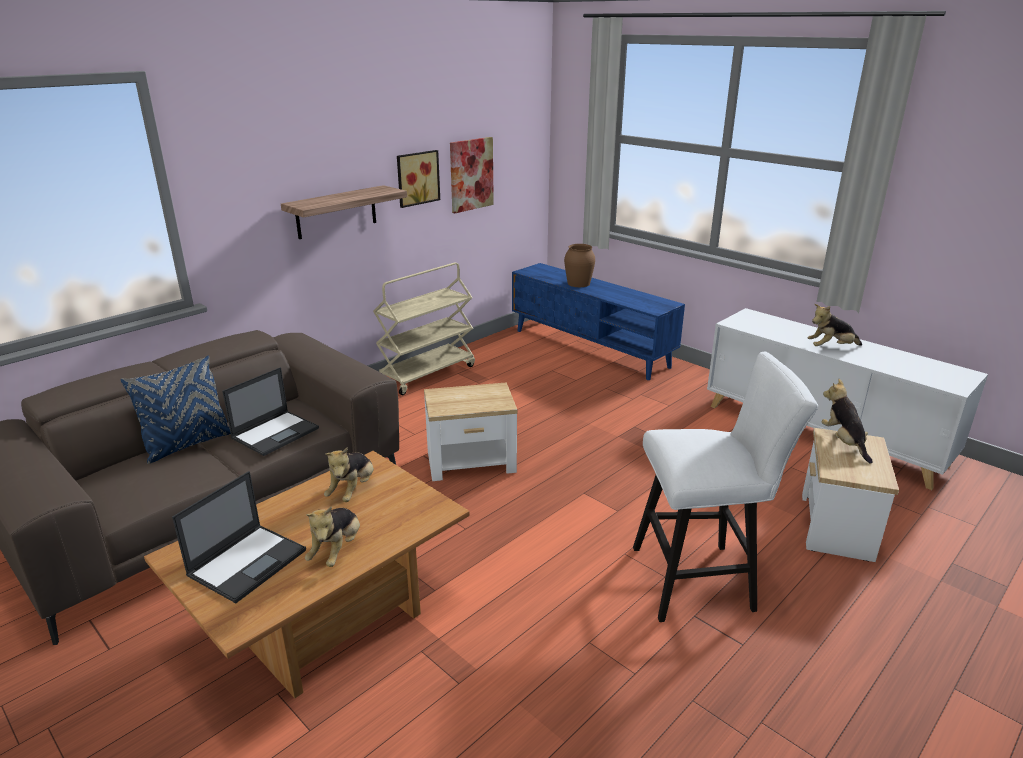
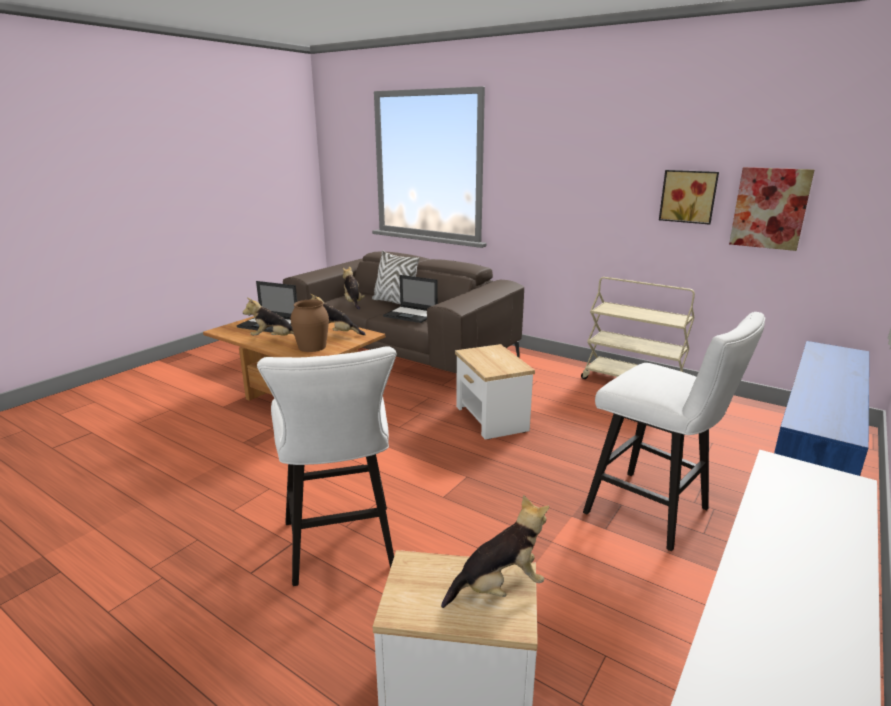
camera: 80 degrees right, 5 degrees down
(188, 444) = (394, 302): blue pillow -> white pillow
(336, 212) = (594, 207): shelf -> none
(578, 283) = (827, 374): brown vase -> brown vase (312, 347)
(646, 416) = (655, 513): none -> white stool
(831, 348) = (773, 560): plush toy -> plush toy (353, 303)

